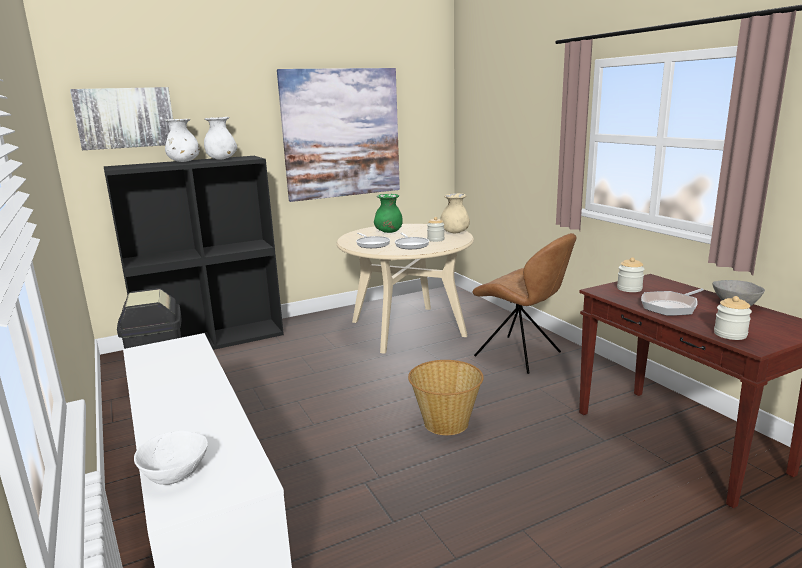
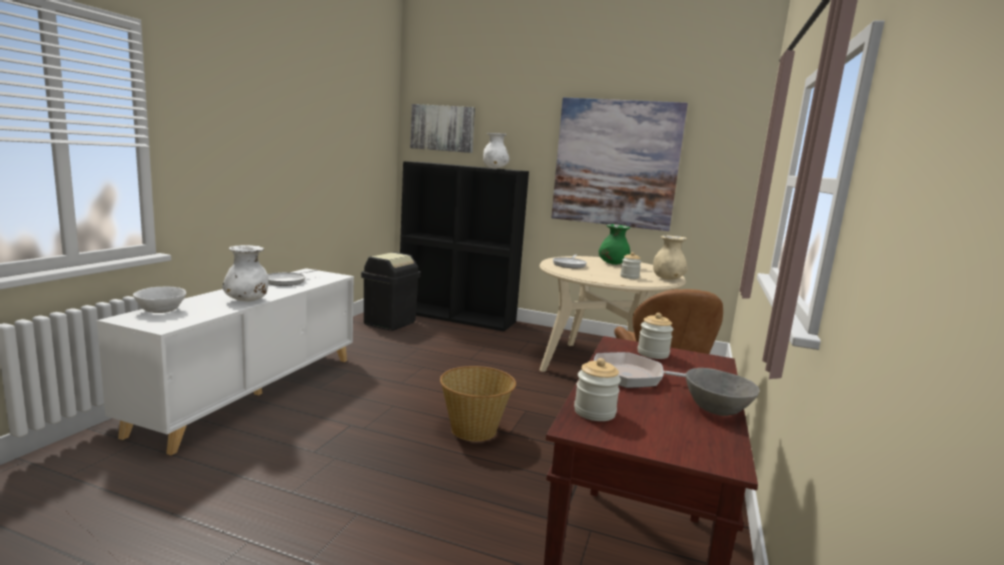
camera: 45 degrees right, 5 degrees down
(184, 161) = (466, 165): white vase -> white vase (247, 300)
(411, 245) = (596, 273): frying pan -> frying pan (287, 281)

